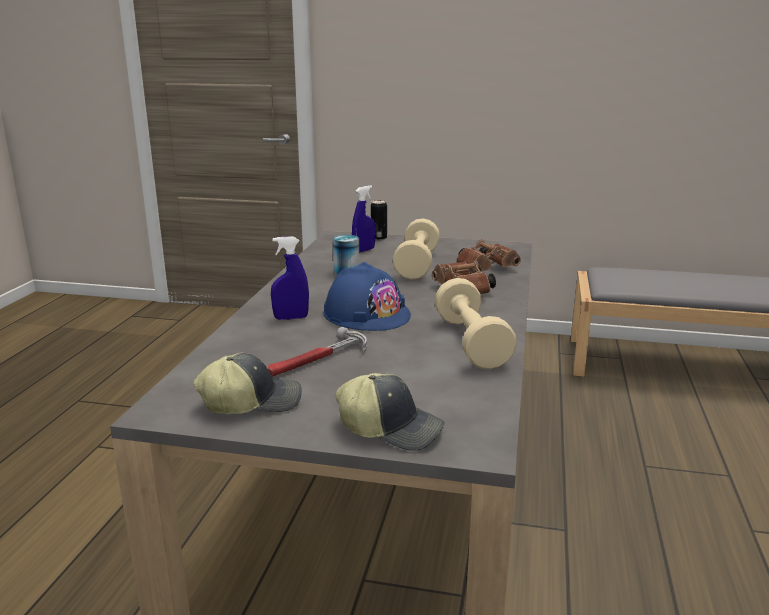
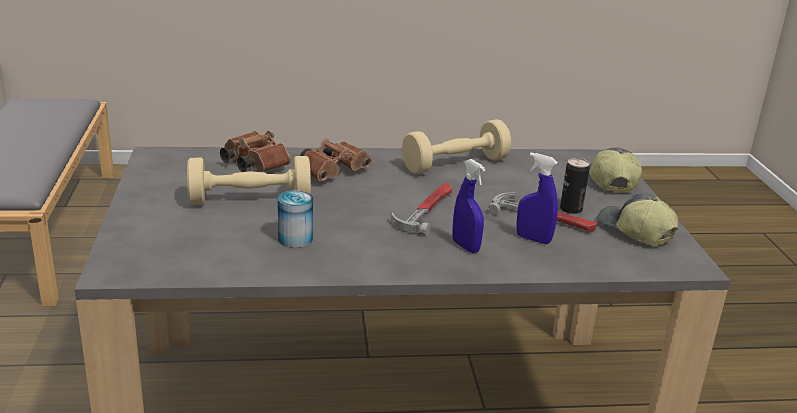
camera: 110 degrees left, 5 degrees up
(364, 250) = (195, 240): blue spray bottle -> blue spray bottle (533, 239)
(367, 314) = (425, 211): blue hard hat -> hammer
(379, 238) = (124, 237): can -> can (571, 209)

